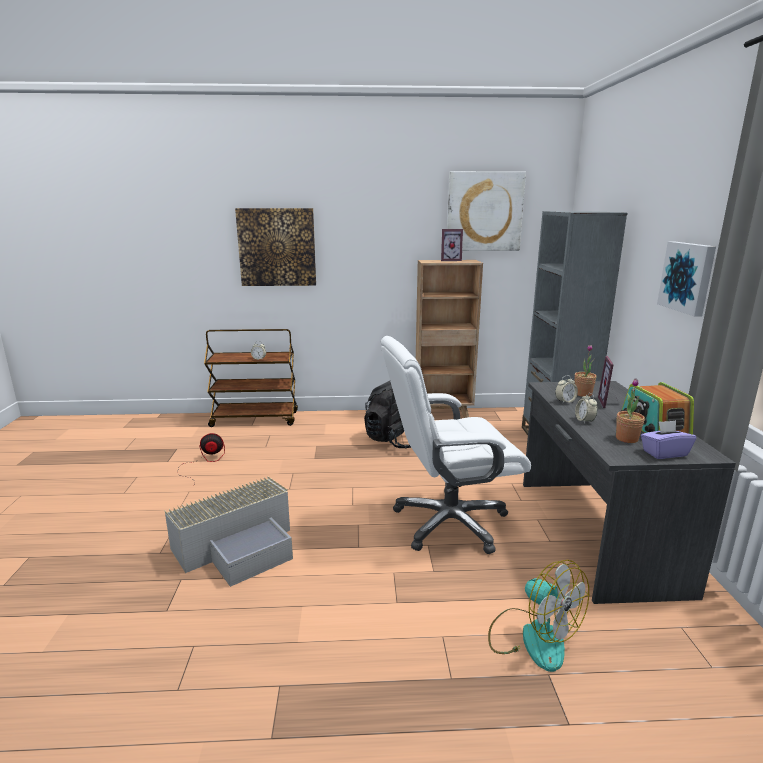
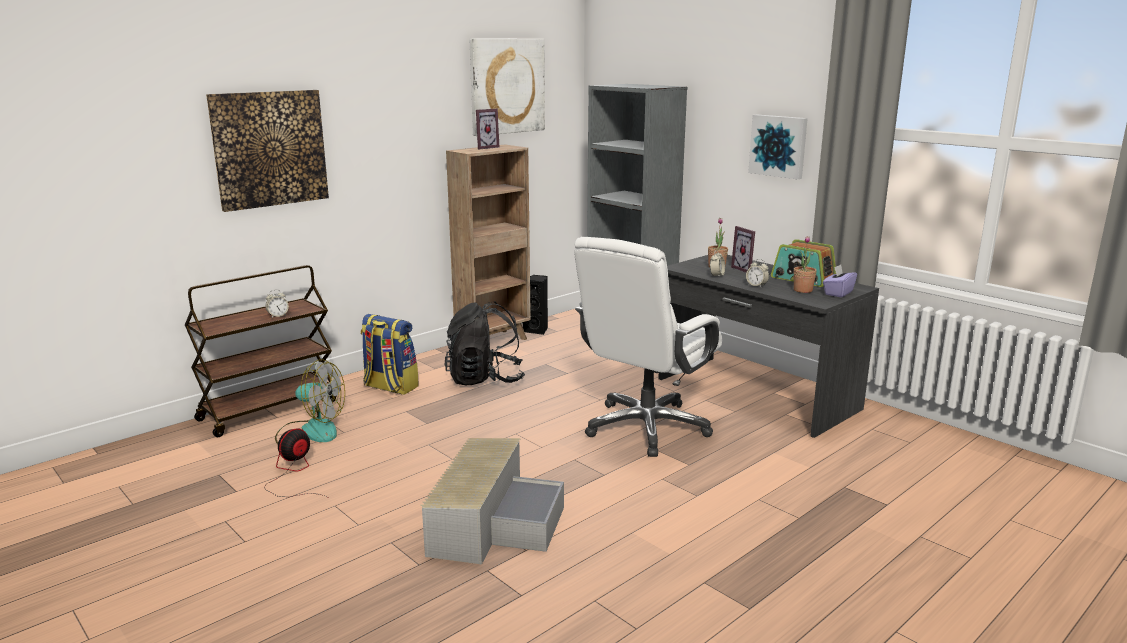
camera: 40 degrees left, 0 degrees up
(333, 426) = (390, 387): none -> backpack
(486, 415) = (537, 330): none -> black speaker
(532, 637) = (809, 472): fan -> fan (310, 431)

